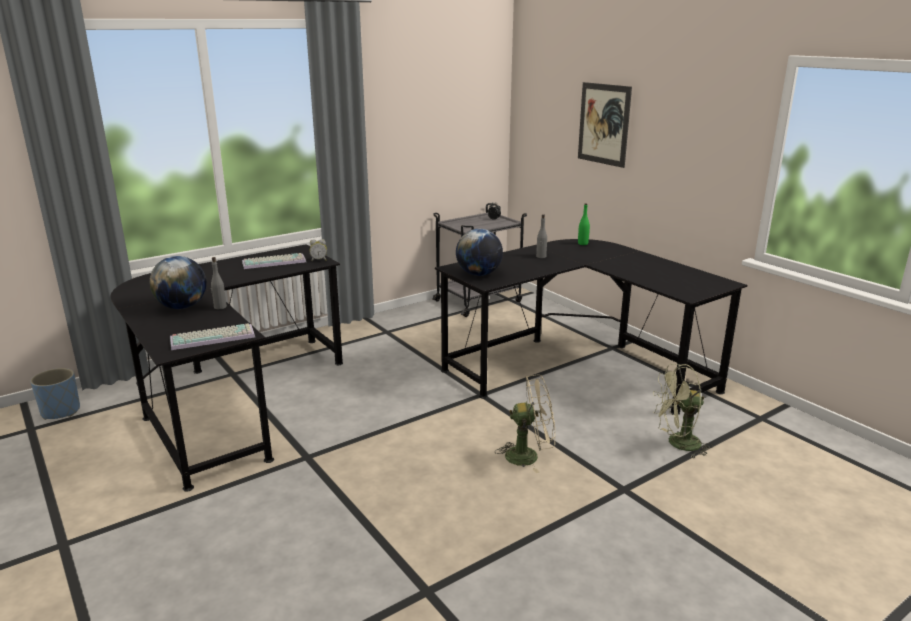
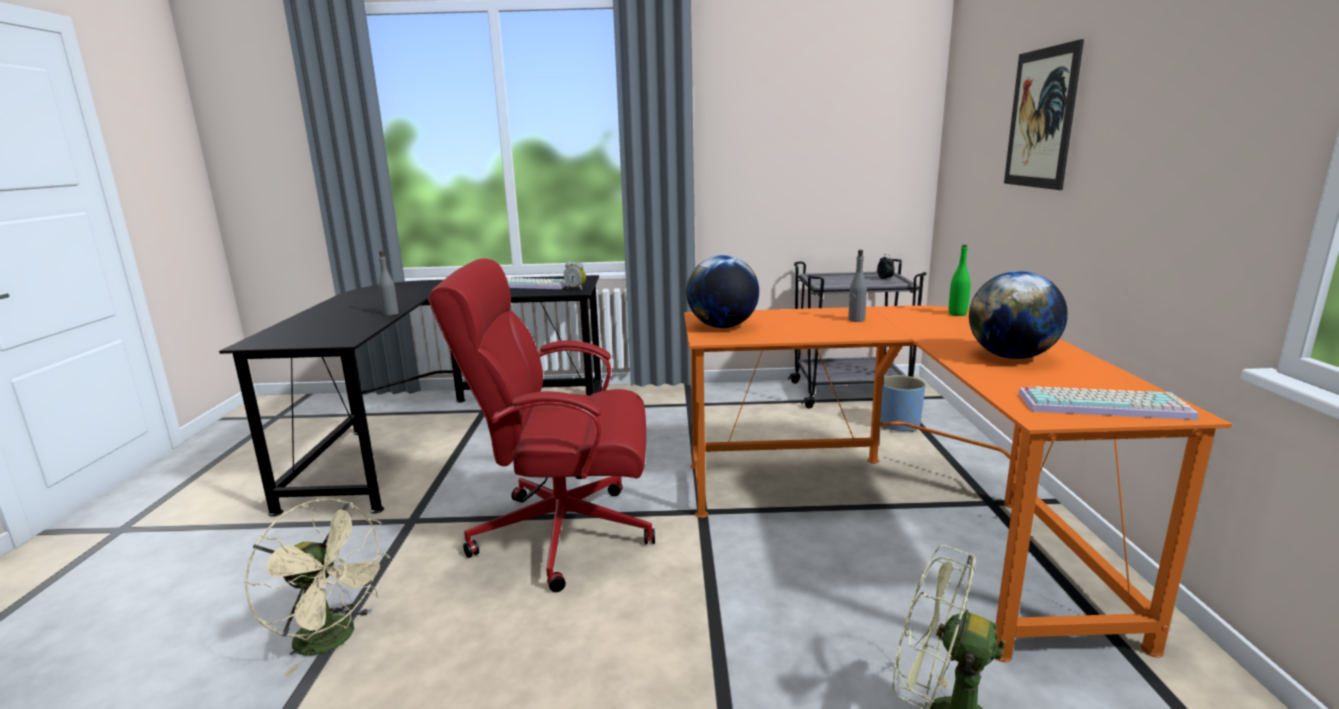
camera: 35 degrees right, 5 degrees down
(60, 412) = (317, 408): blue planter -> blue planter (898, 425)
(182, 307) = (365, 308): globe -> globe (1011, 356)
(213, 337) = (317, 337): keyboard -> keyboard (1104, 405)
(420, 431) = (564, 533): none -> red office chair
(529, 456) = (652, 628): beige fan -> beige fan (334, 640)
(578, 367) = (896, 515): black desk -> orange desk

